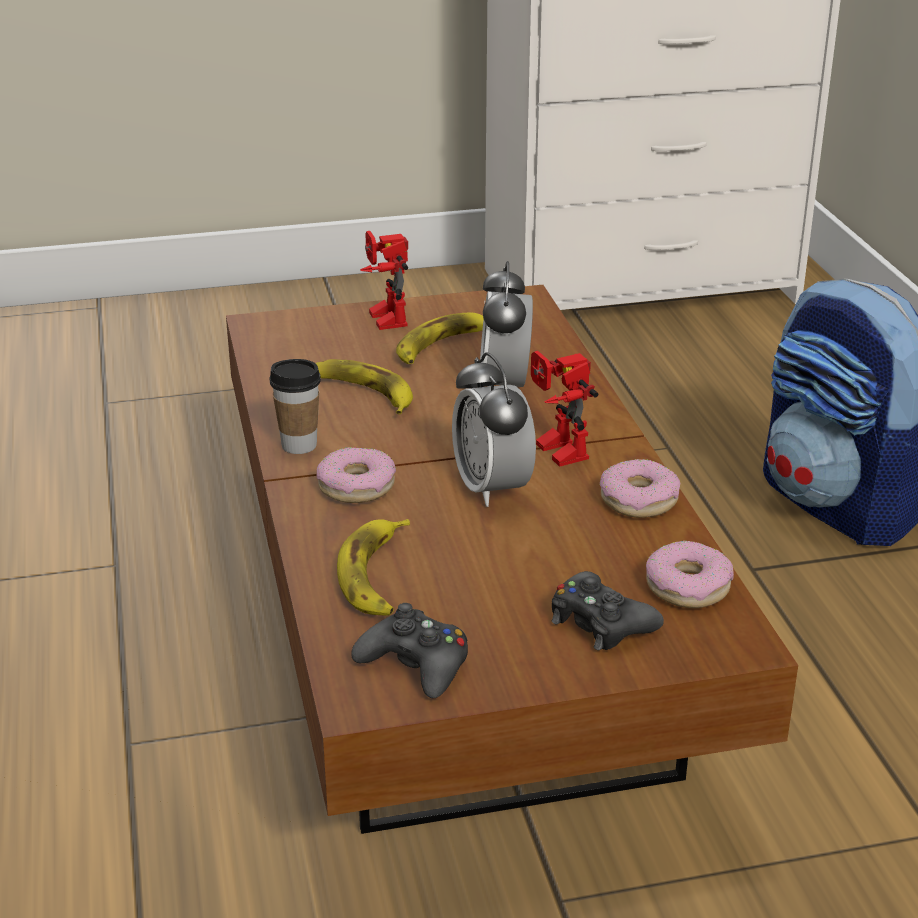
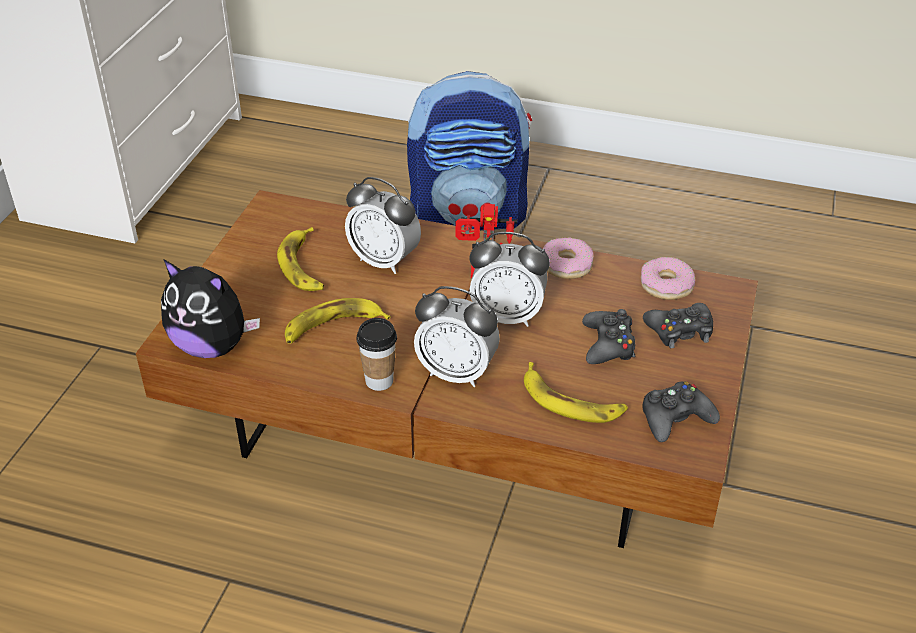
camera: 60 degrees left, 10 degrees up
(269, 344) = (212, 346): none -> plush toy
(356, 486) = (456, 372): donut -> alarm clock
(381, 318) = (231, 278): toy robot -> none
(511, 574) = (608, 345): none -> black game controller

